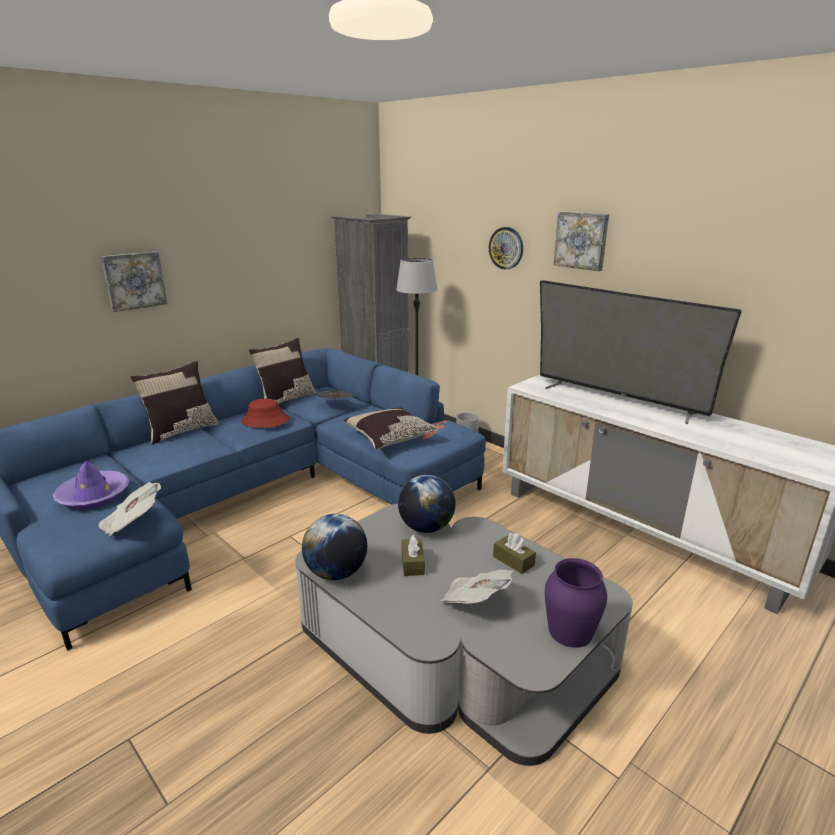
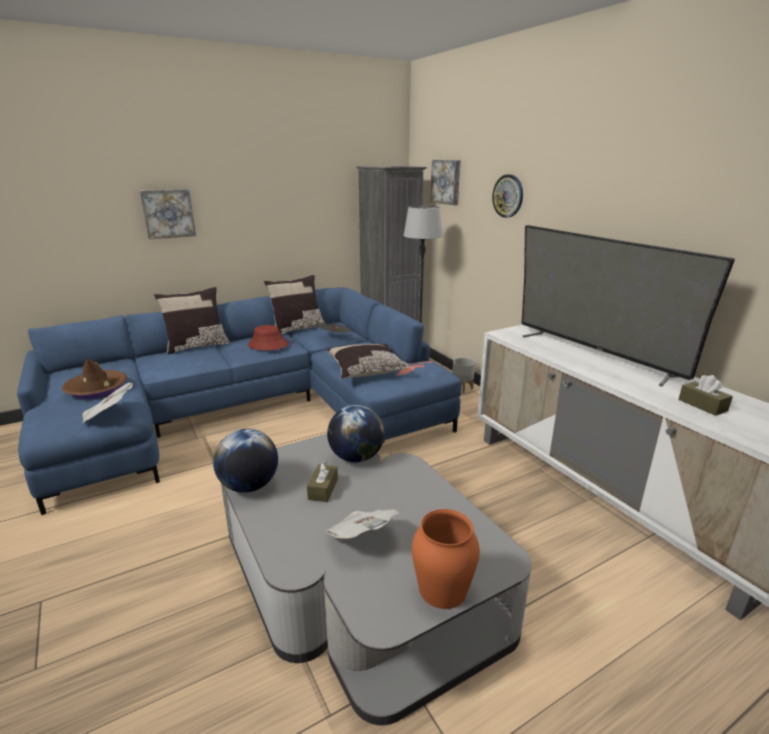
camera: 15 degrees right, 0 degrees up
(94, 496) = (97, 389): purple hat -> brown hat
(513, 561) = (423, 504): brown tissue box -> brown tissue box (702, 405)
(571, 631) = (443, 589): purple vase -> orange vase
(581, 240) = (577, 185): picture -> picture (446, 182)

